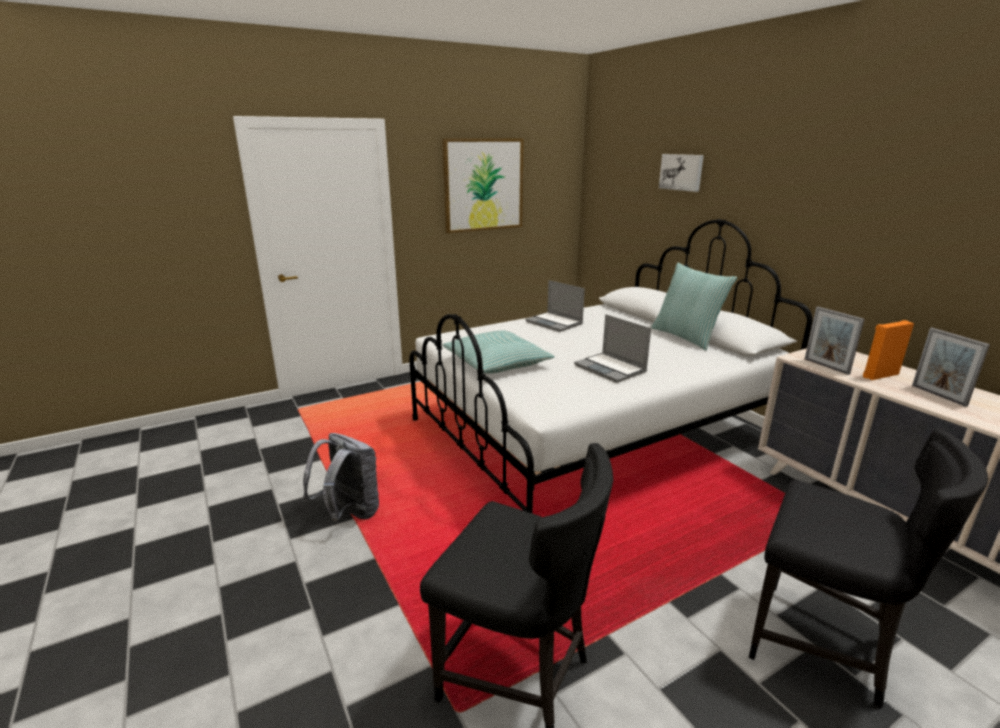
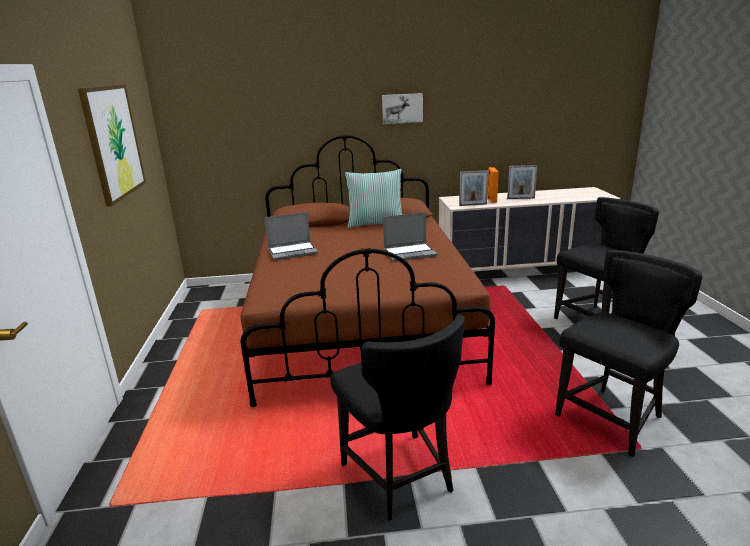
camera: 65 degrees left, 0 degrees up
(349, 513) = (399, 477): grey backpack -> black chair
(496, 363) = (359, 286): pillow -> none
(593, 431) = (361, 322): white bed -> brown bed
(681, 172) = (291, 103): picture -> picture (402, 108)

